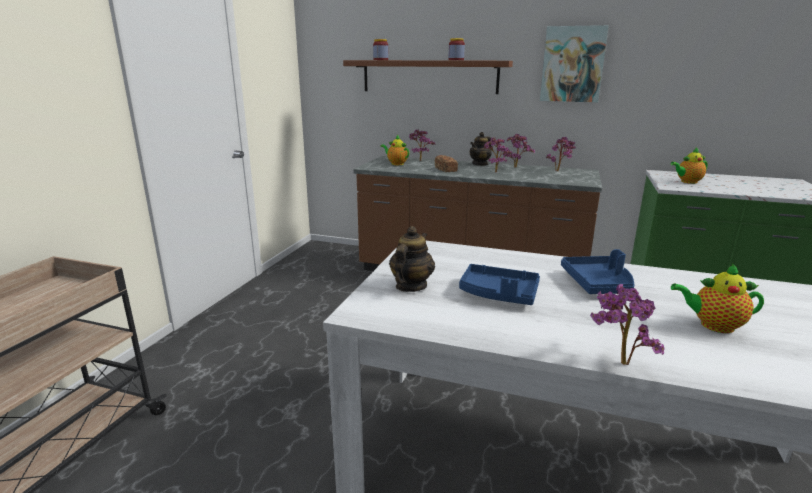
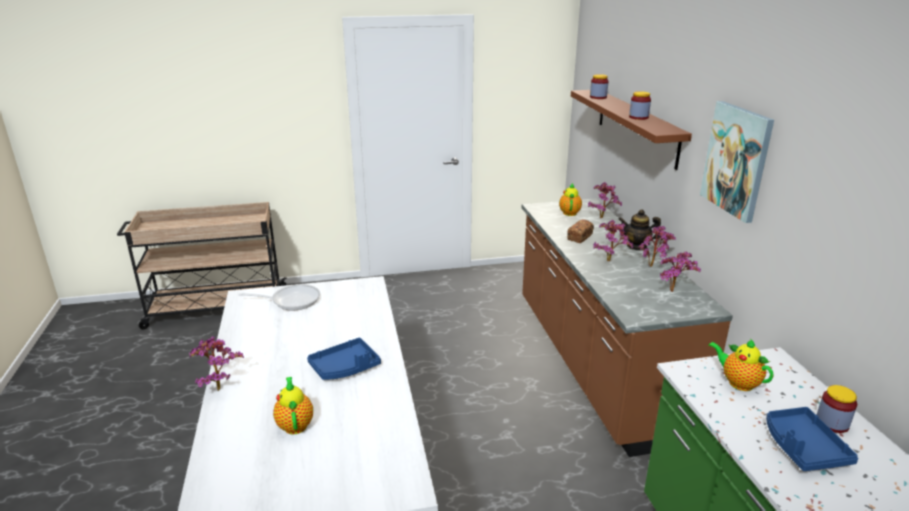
camera: 60 degrees right, 5 degrees up
(410, 286) = (291, 300): teapot -> frying pan
(498, 294) = (298, 332): blue tray -> blue tray (802, 447)
(732, 178) = (832, 423): none -> jar

